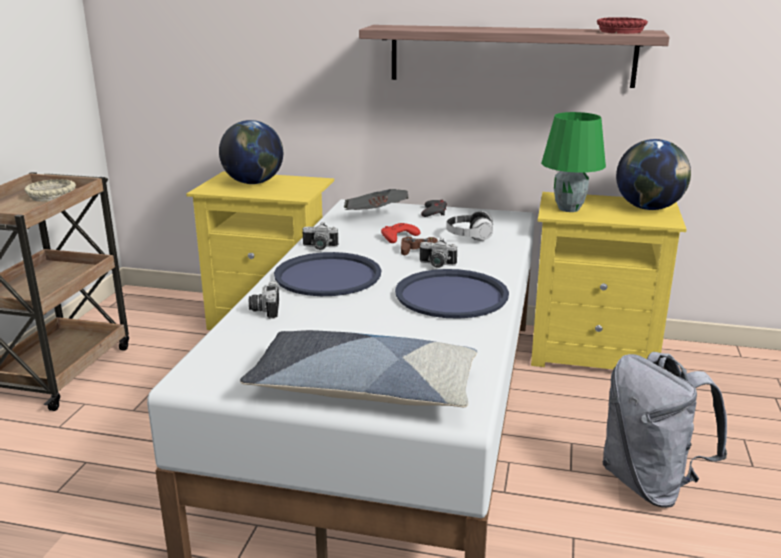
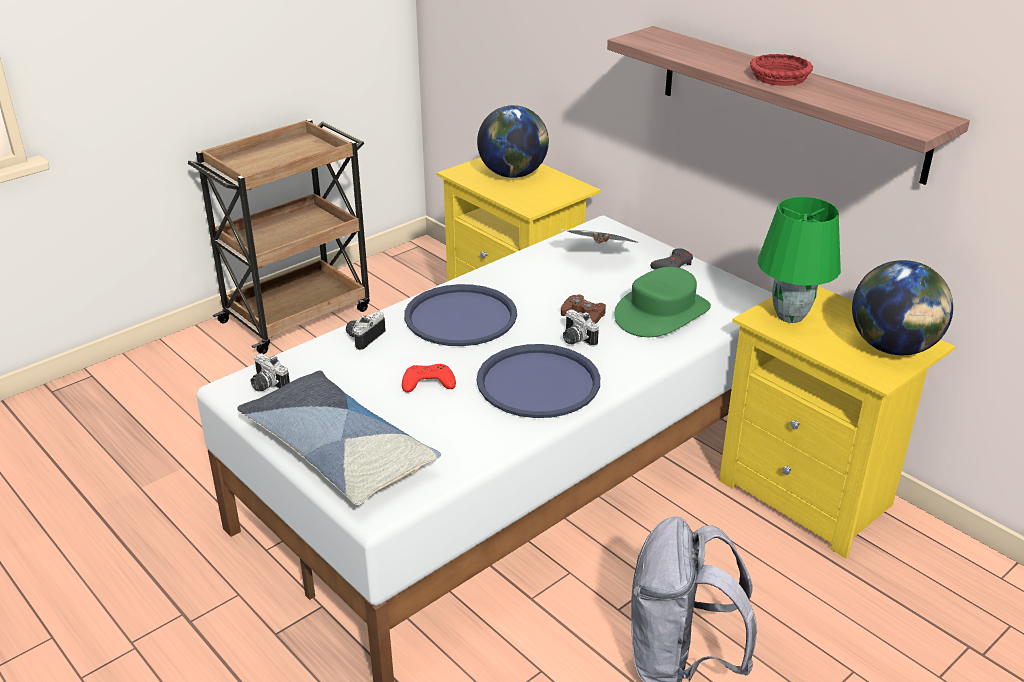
camera: 35 degrees right, 10 degrees up
(52, 196) = (305, 152): beige bowl -> none
(319, 247) = (496, 278): camera -> camera (266, 385)
(398, 236) = (589, 288): red game controller -> red game controller (428, 383)
(469, 236) = (661, 313): headphones -> green hat
(621, 31) = (894, 113): red bowl -> red bowl (780, 77)

